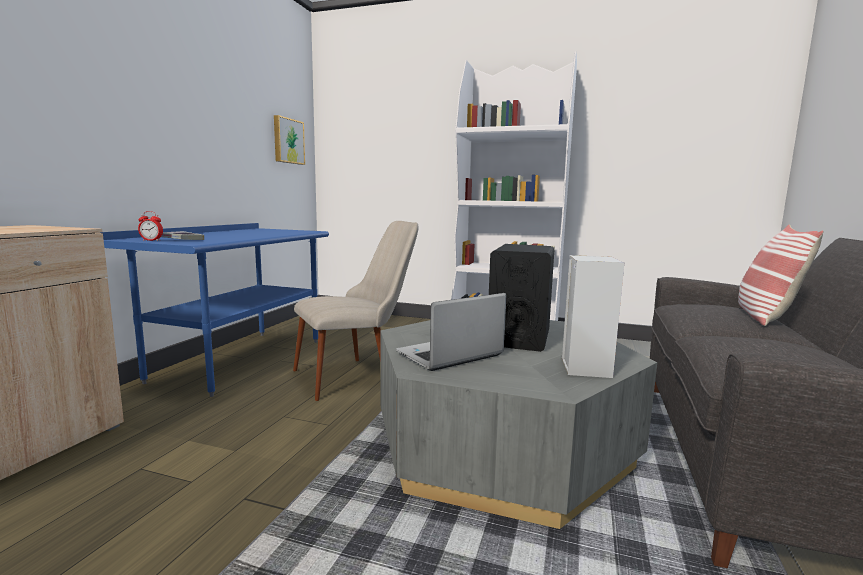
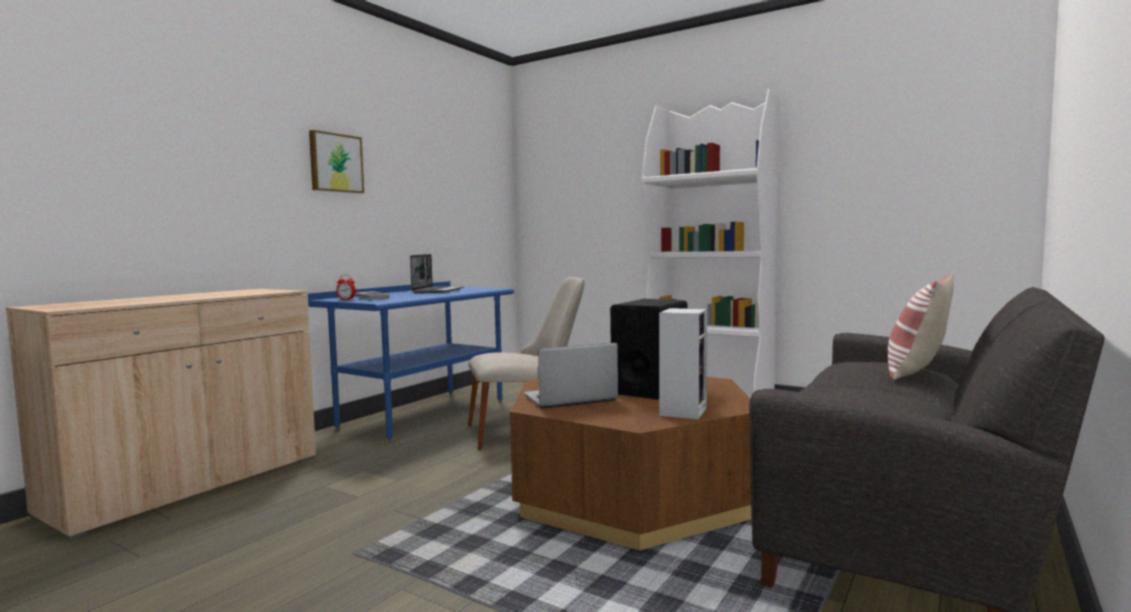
camera: 15 degrees right, 5 degrees down
(251, 232) = (437, 291): none -> laptop
(288, 141) = (483, 197): picture -> picture (335, 163)
(501, 444) = (631, 493): grey coffee table -> brown coffee table

